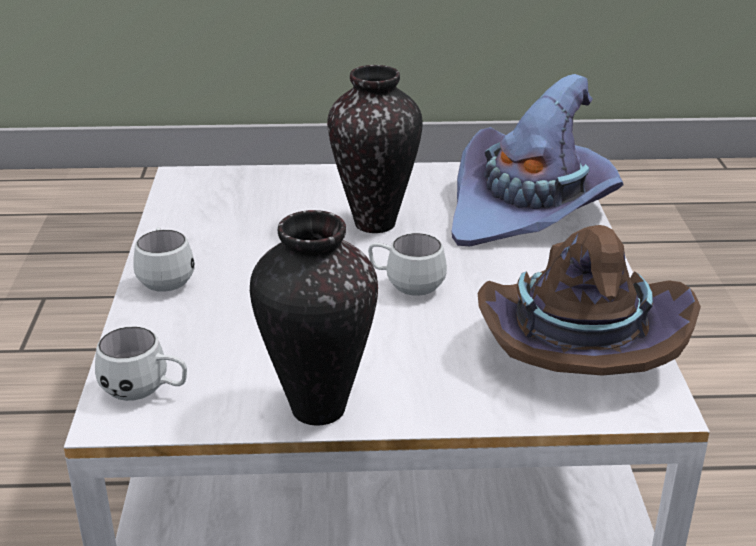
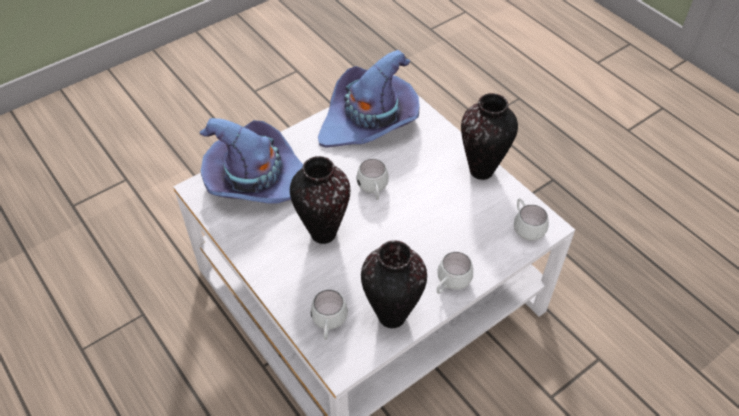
camera: 125 degrees left, 20 degrees up
(190, 223) = (390, 316): none -> vase
(240, 186) = (329, 324): none -> white mug
(576, 343) = (370, 120): brown hat -> purple hat

